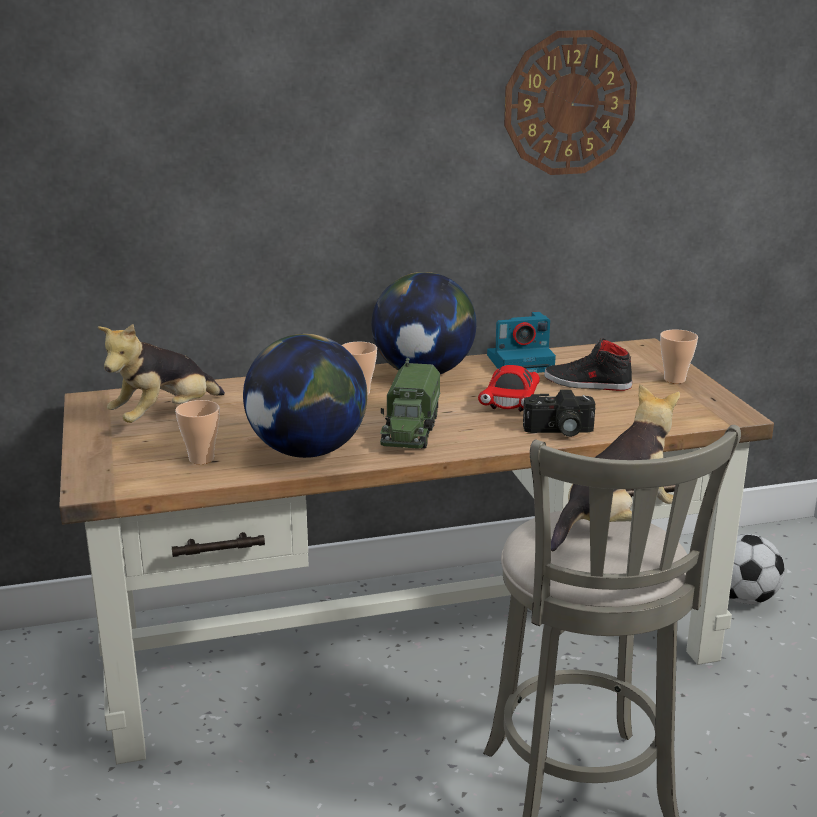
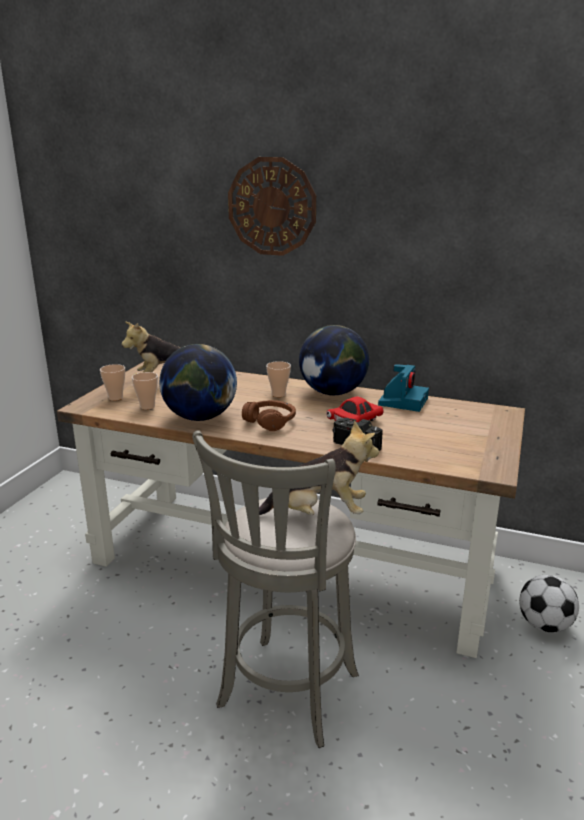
camera: 35 degrees right, 0 degrees up
(410, 430) = (270, 422): toy truck -> brown headphones
(521, 362) = (403, 401): camera -> camera turned 90 degrees counterclockwise
(569, 103) = (464, 221): wall clock -> wall clock (272, 207)
(587, 384) = (423, 424): black shoe -> none
(674, 379) = (490, 437): cup -> cup (115, 398)

